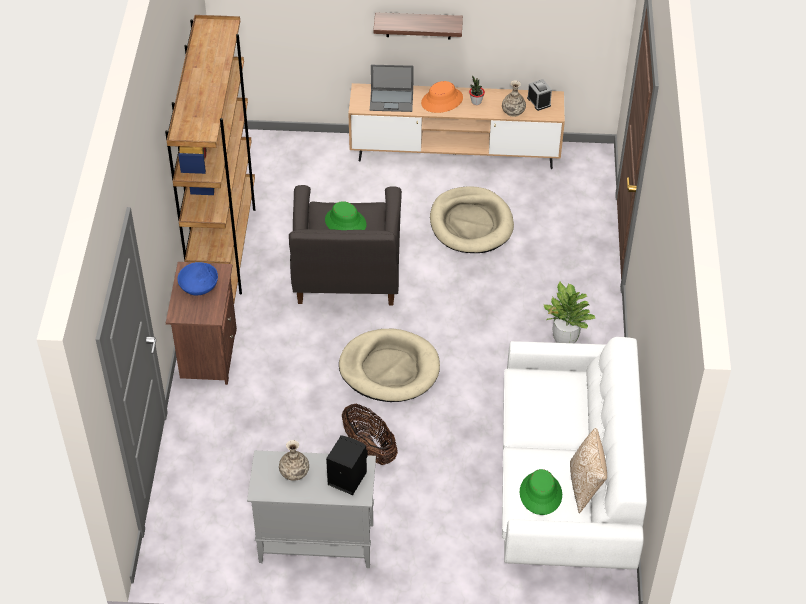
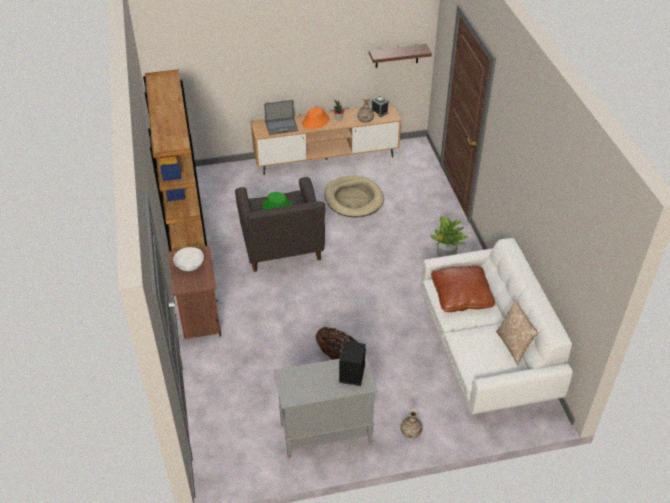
camera: 15 degrees left, 5 degrees down
(198, 285) = (189, 264): blue bowl -> white bowl
(294, 472) = (310, 379): vase -> vase (411, 431)
(389, 368) = (334, 301): beige dog bed -> none
(418, 25) = (293, 70): shelf -> shelf (397, 56)
(540, 493) = (485, 357): green hat -> none
(544, 403) = (461, 296): none -> brown pillow

